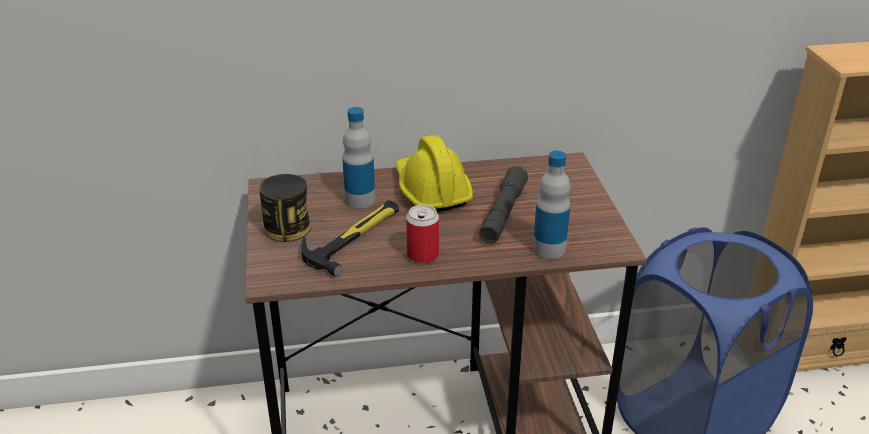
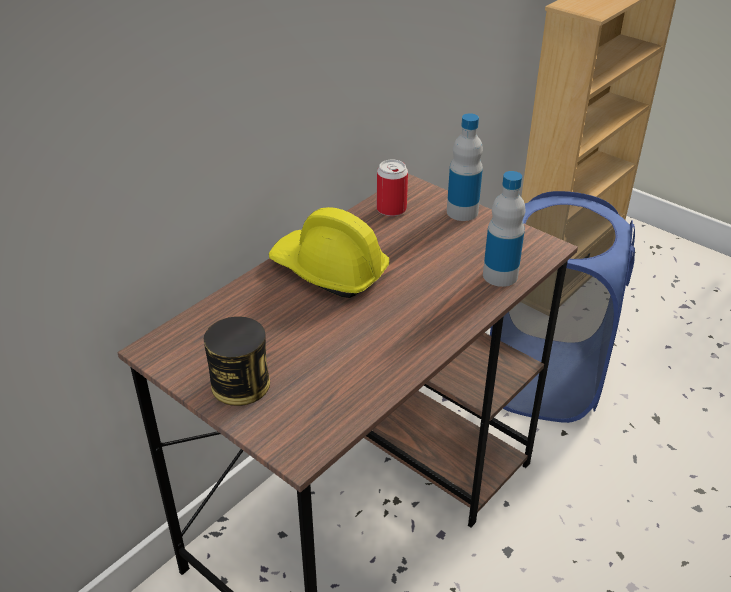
camera: 40 degrees left, 5 degrees up
(354, 237) = (321, 356): hammer -> none
(360, 200) = (273, 314): bottle -> bottle (462, 212)
(422, 255) = (408, 339): can -> can (391, 209)
(503, 213) = (420, 261): grey flashlight -> none

